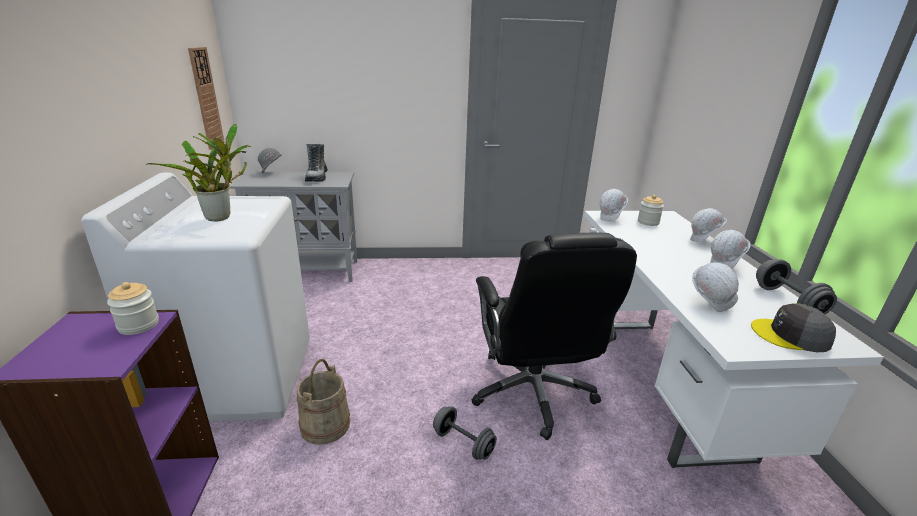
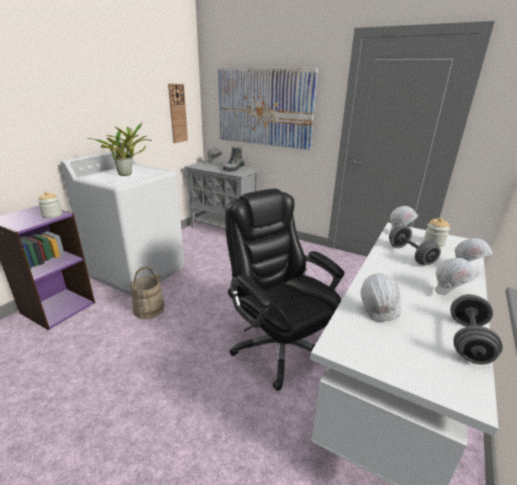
camera: 35 degrees right, 0 degrees up
(349, 81) = (264, 107): none -> picture
(463, 443) = (203, 353): grey dumbbell -> grey dumbbell (410, 255)
(533, 392) = (279, 346): black office chair -> black office chair turned 120 degrees clockwise
(791, 335) = (413, 363): grey cap -> none

